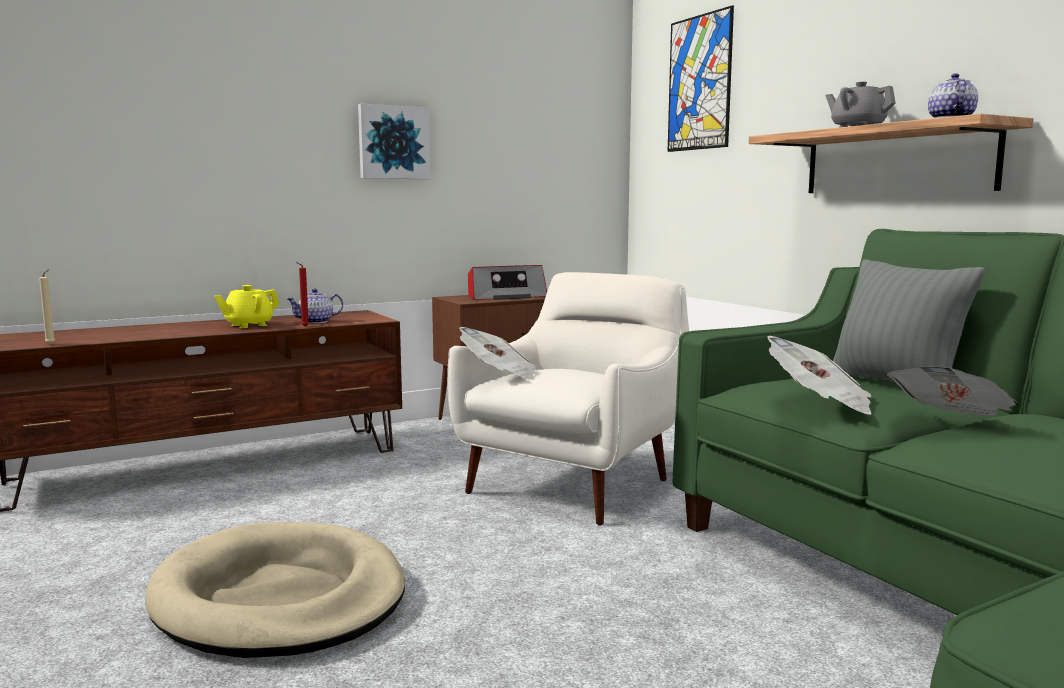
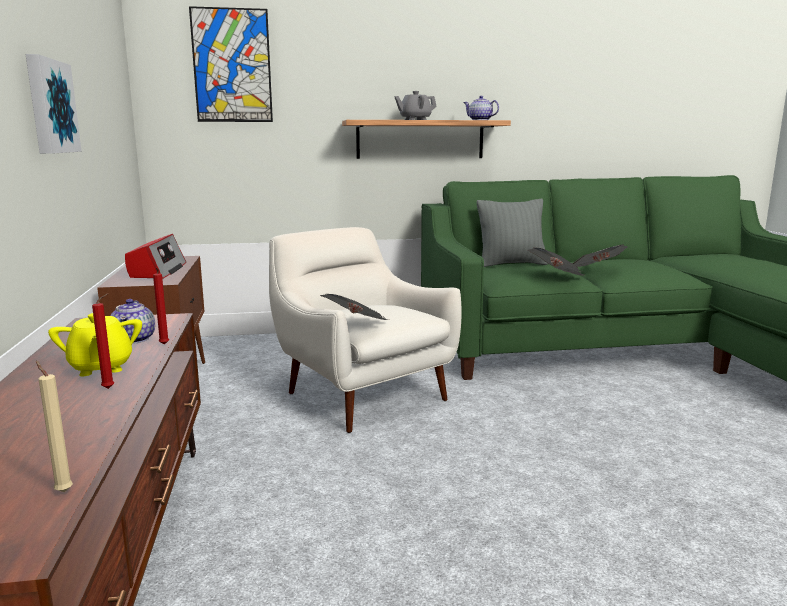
camera: 70 degrees left, 5 degrees up
(206, 331) = (110, 388): none -> red candle
(280, 598) = (523, 532): beige dog bed -> none

